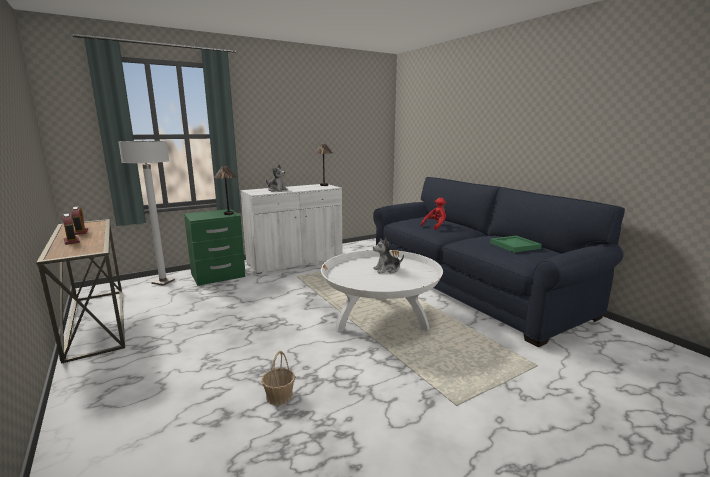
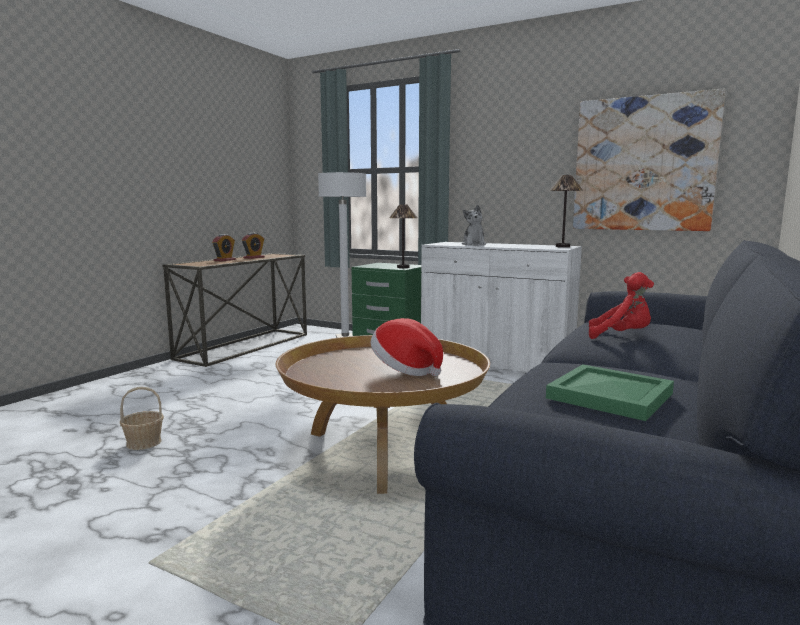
camera: 60 degrees right, 5 degrees down
(343, 136) = (643, 164): none -> picture
(380, 318) = (383, 450): white coffee table -> brown coffee table
(387, 270) = (405, 369): plush toy -> hat

